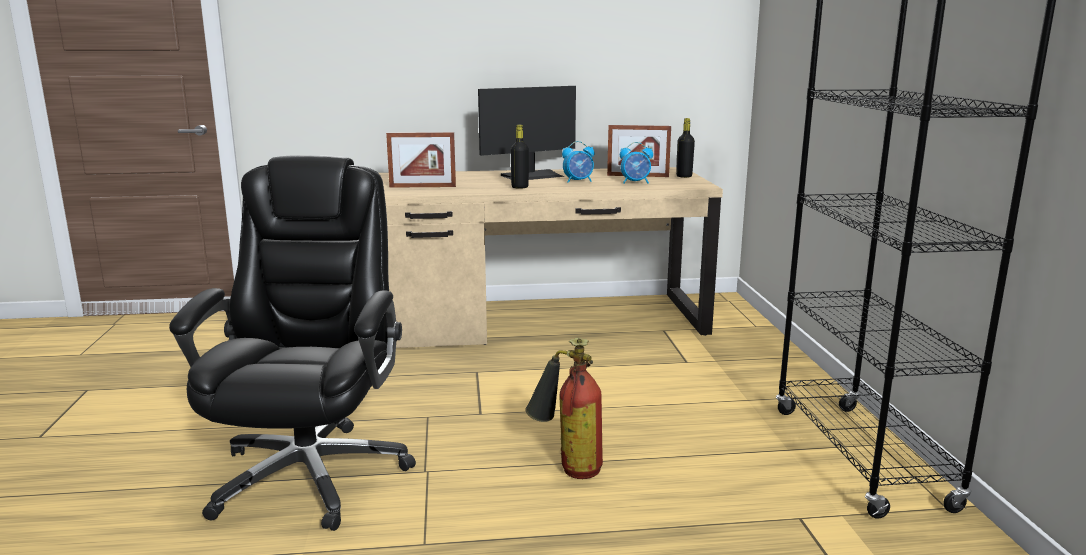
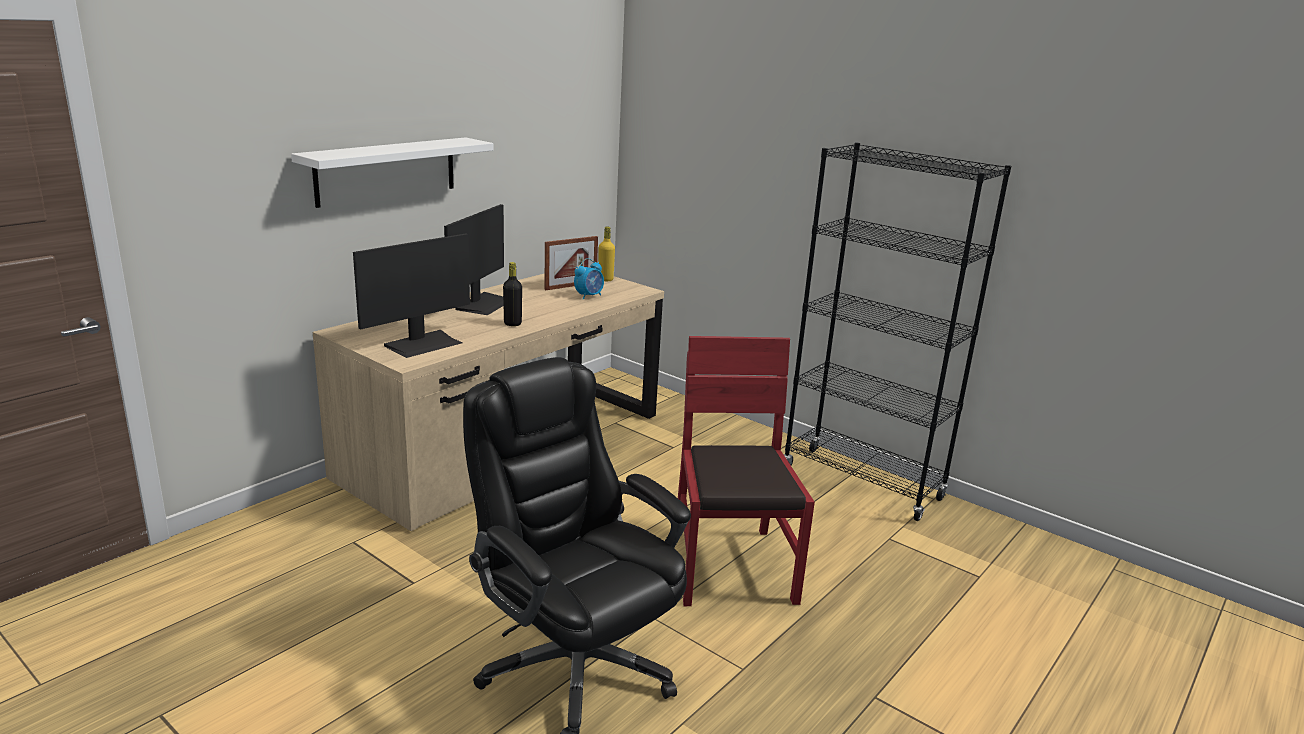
camera: 45 degrees left, 5 degrees up
(422, 187) = (423, 343): picture frame -> monitor
(457, 43) = (386, 171): none -> white shelf
(567, 466) = (731, 566): fire extinguisher -> red chair
(578, 181) = (542, 304): alarm clock -> none
(684, 176) = (605, 279): black bottle -> yellow bottle

